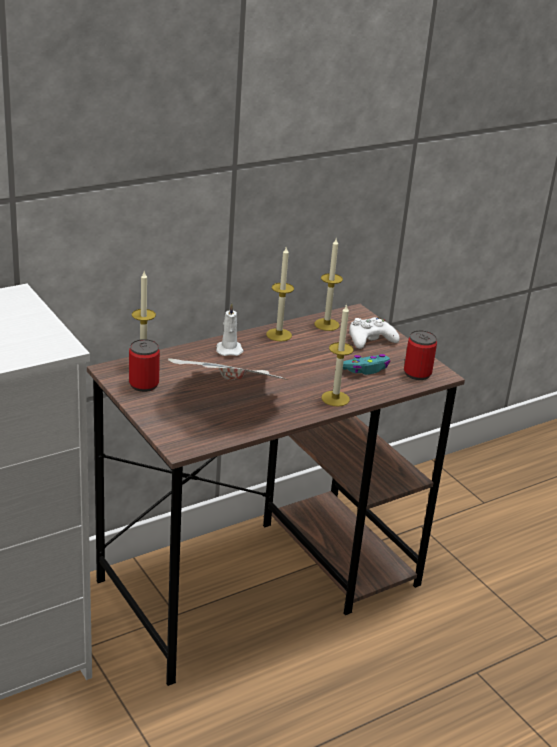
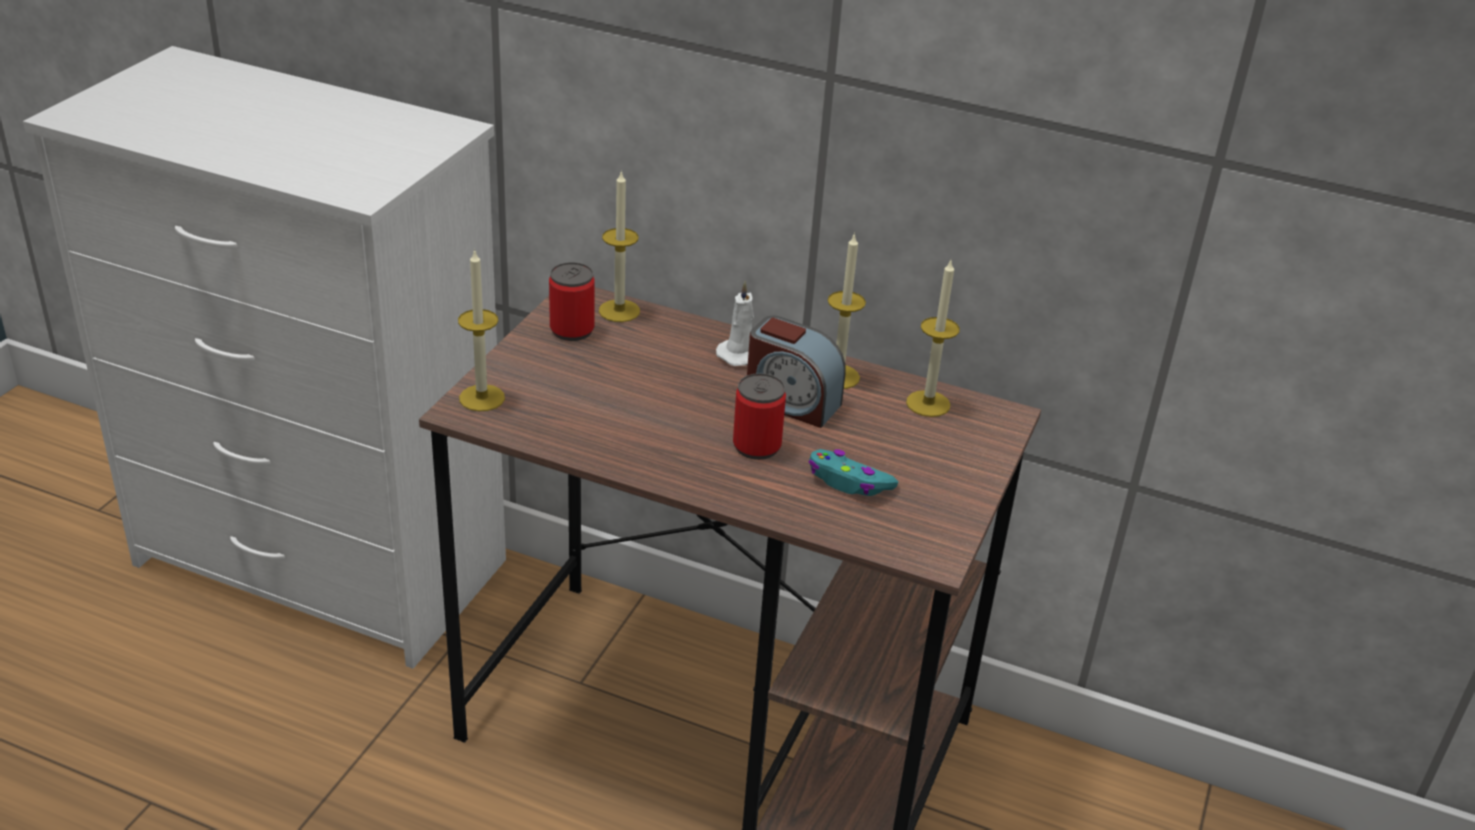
camera: 55 degrees right, 5 degrees up
(230, 397) = (623, 400): newspaper -> none
(286, 355) = (791, 402): none -> alarm clock
(335, 398) = (730, 484): candle -> candle (482, 398)
(370, 340) = (942, 456): white game controller -> none
(417, 373) = (905, 534): can -> can (756, 446)

